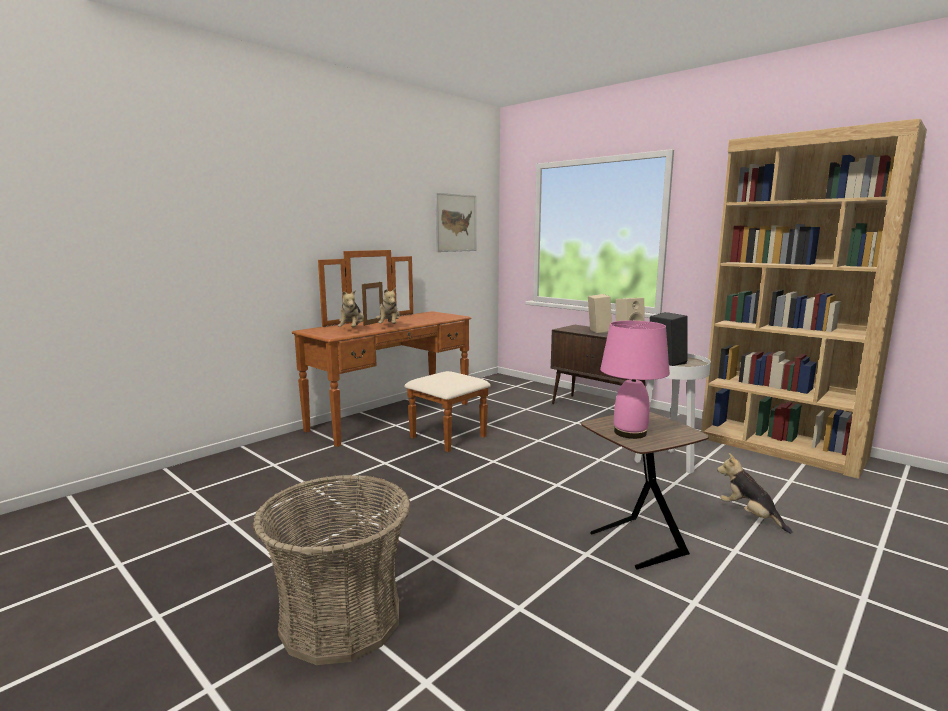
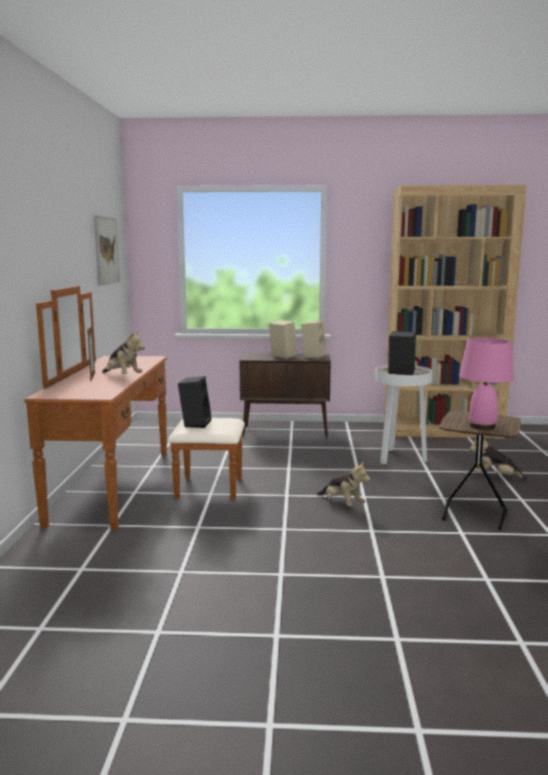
camera: 40 degrees left, 0 degrees up
(341, 619) = (407, 642): basket -> none
(352, 329) = (95, 386): plush toy -> plush toy (342, 504)
(436, 376) = (195, 423): none -> black speaker

